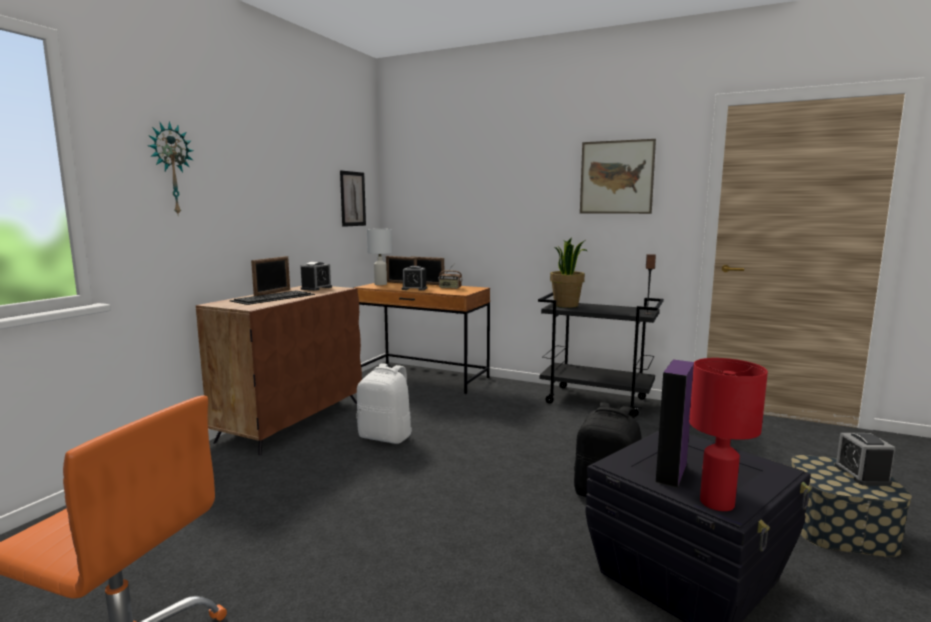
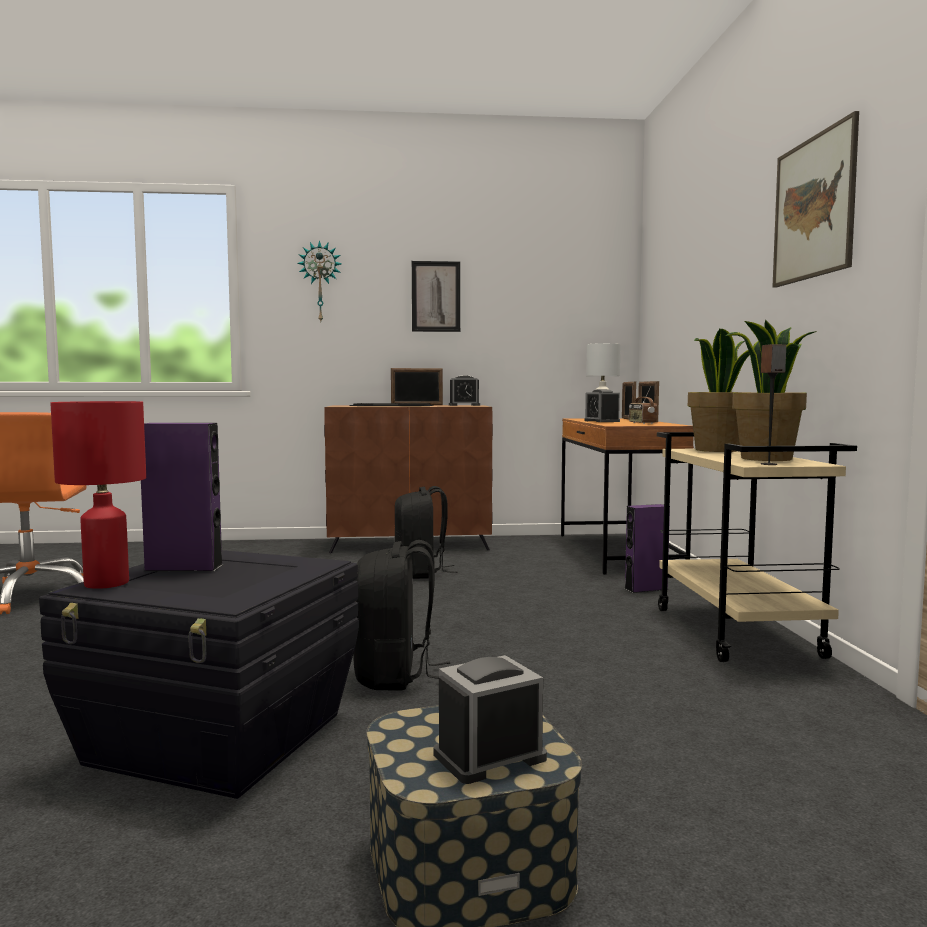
camera: 60 degrees right, 5 degrees down
(352, 199) = (577, 307): picture -> picture (436, 296)
(386, 437) = (421, 573): white backpack -> black backpack
(507, 394) = (646, 589): none -> purple speaker
(597, 401) = (738, 632): black cart -> beige cart
(621, 309) = (766, 459): none -> potted plant

